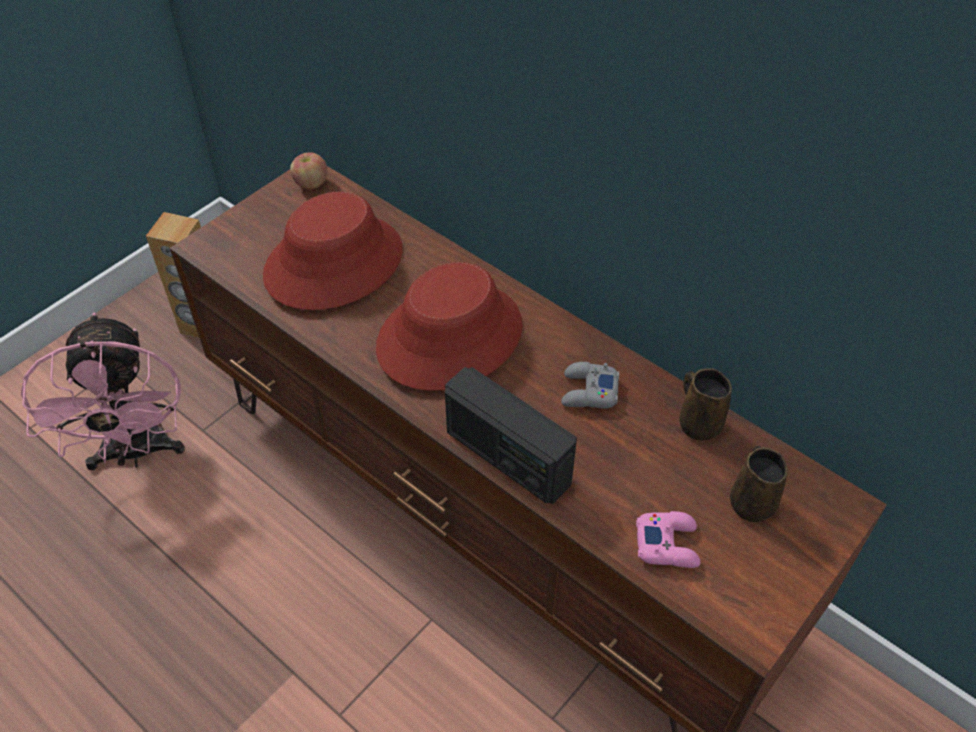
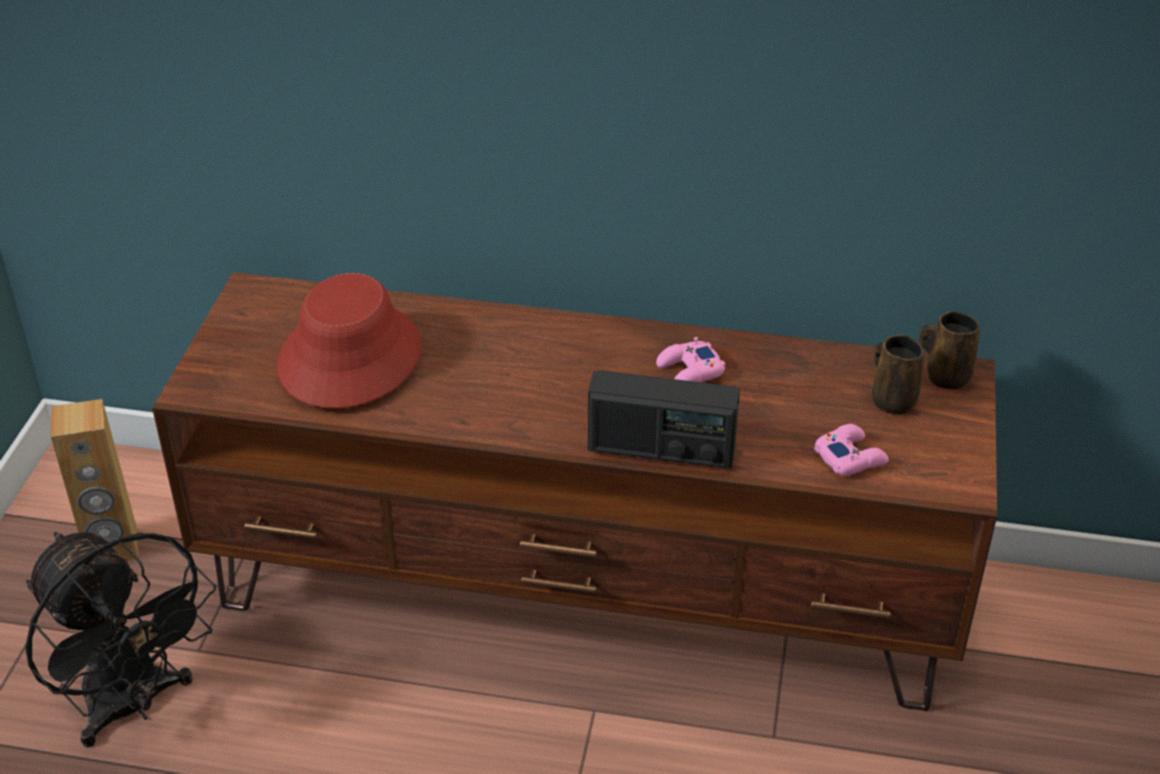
camera: 30 degrees left, 10 degrees down
(136, 453) = (134, 706): pink fan -> black fan
(311, 183) = (258, 296): apple -> none
(449, 336) = (523, 376): red hat -> none
(588, 392) = (689, 372): grey game controller -> pink game controller
(698, 423) = (803, 359): brown mug -> brown mug (945, 376)

